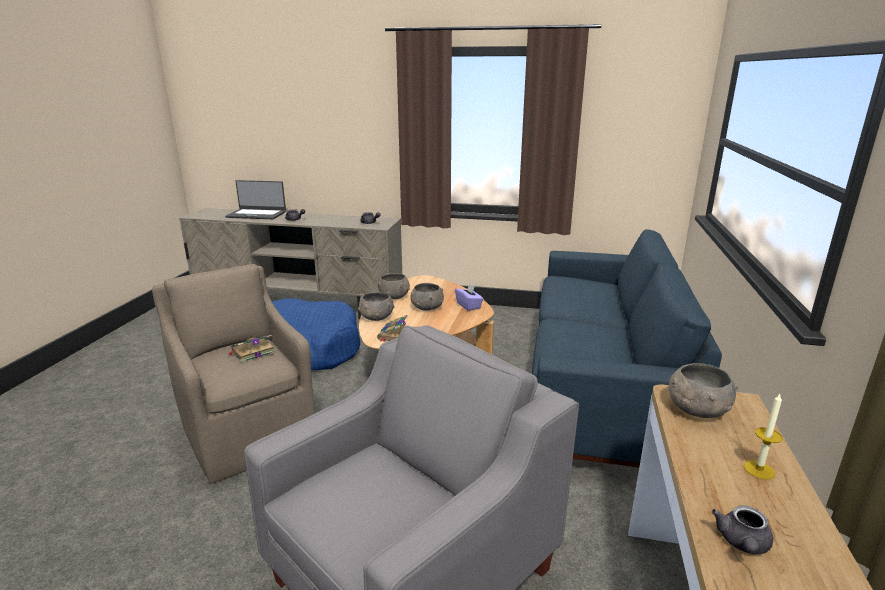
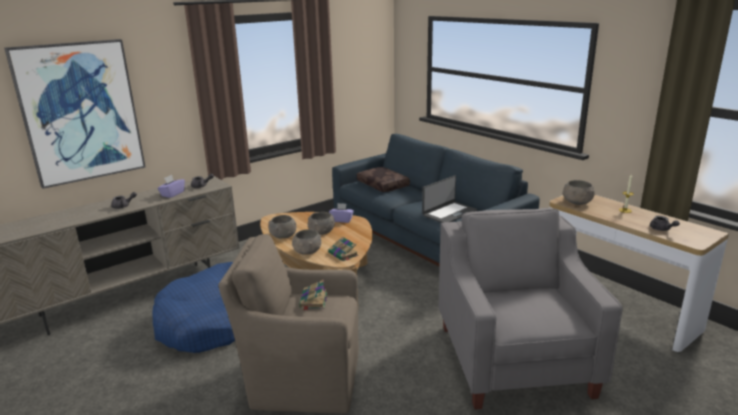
camera: 50 degrees left, 0 degrees up
(256, 214) = (63, 216): laptop -> laptop (449, 213)
(301, 130) = (80, 112): none -> picture
(339, 222) = (172, 194): none -> purple tissue box
(586, 291) = (383, 185): none -> brown pillow

